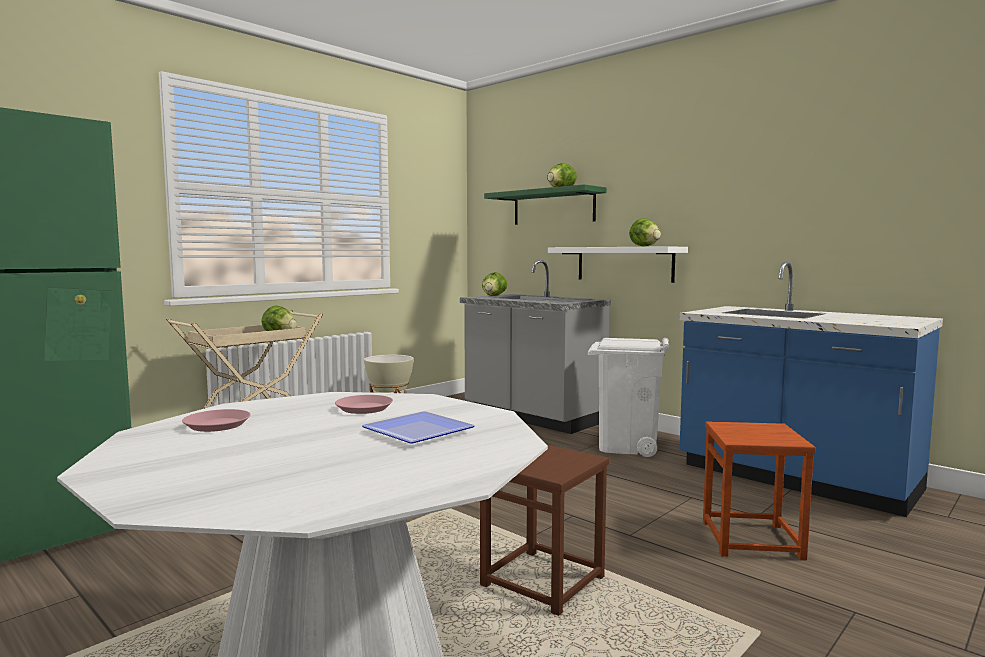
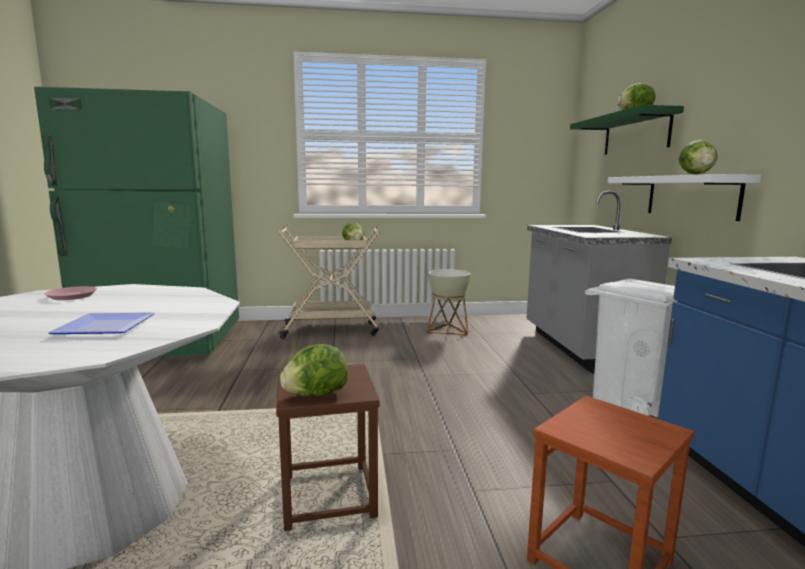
camera: 40 degrees right, 5 degrees up
(364, 408) = (162, 302): pink plate -> none
(493, 296) = (564, 225): lettuce -> lettuce (315, 394)

